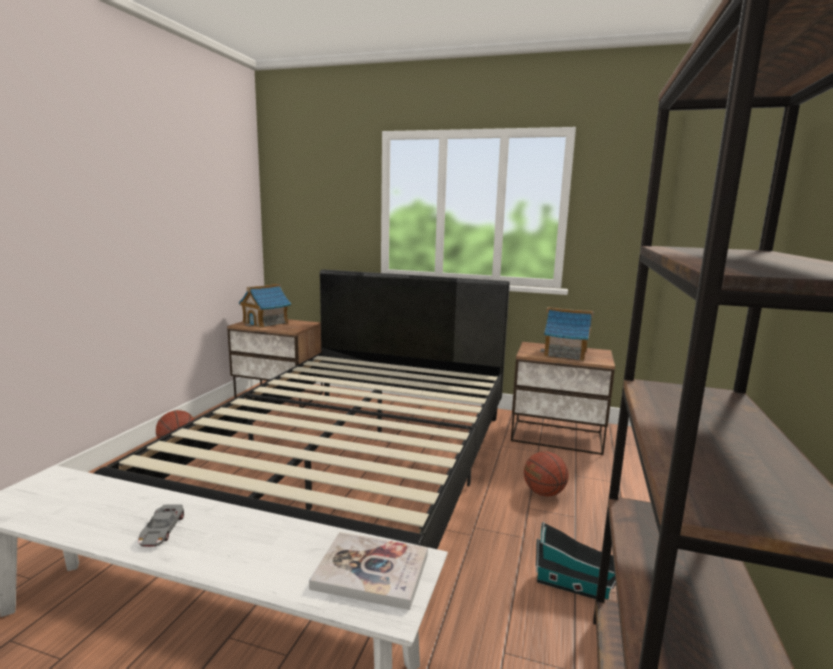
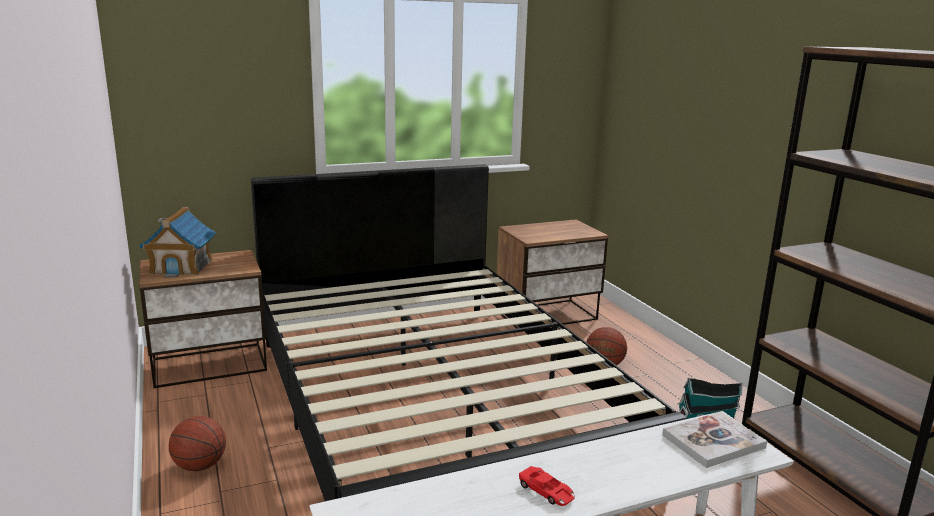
camera: 40 degrees left, 5 degrees up
(161, 530) = (546, 491): grey toy car -> red toy car
(565, 353) = (555, 231): toy house -> none

